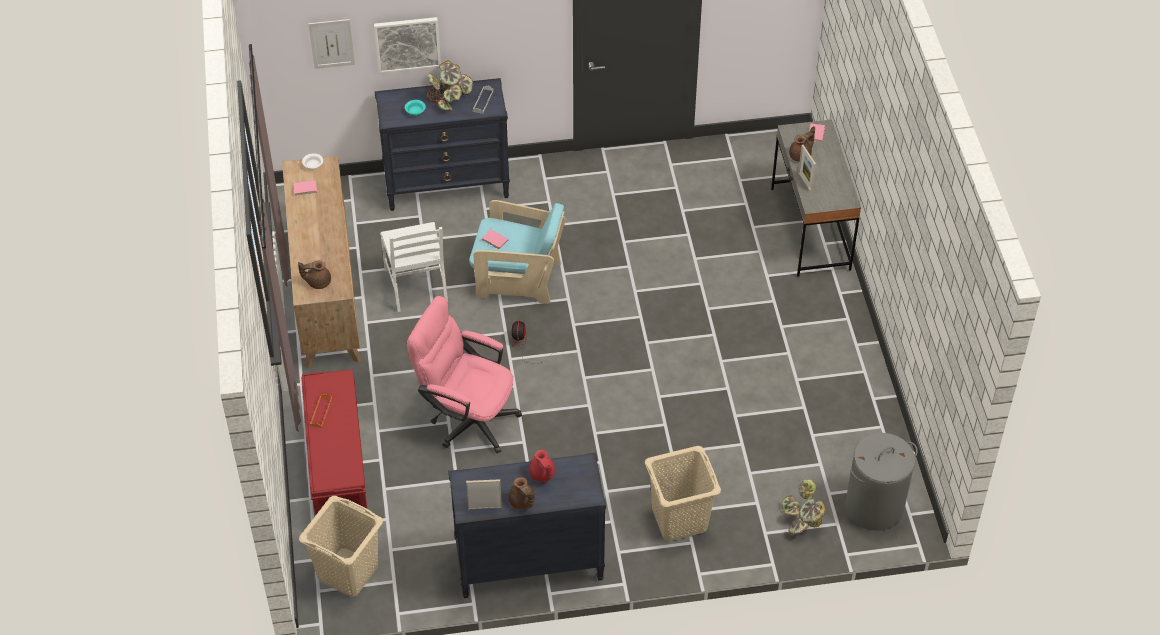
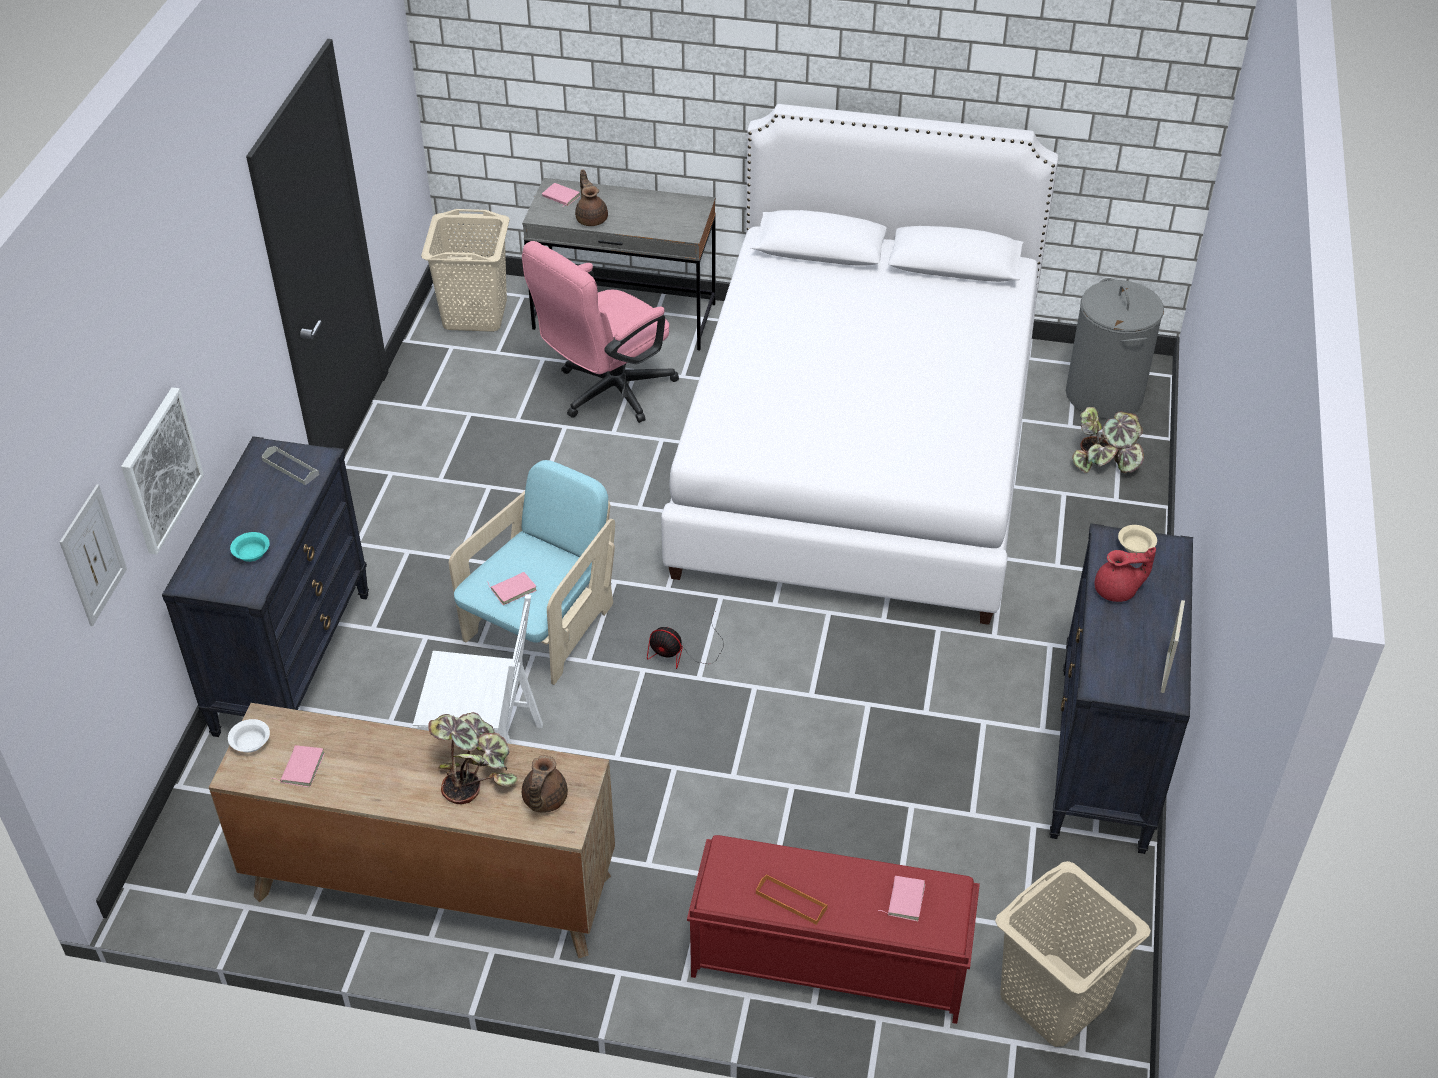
camera: 70 degrees left, 5 degrees down
(338, 458) = (904, 899): none -> pink book
(449, 97) = (250, 504): potted plant -> potted plant (474, 770)
(467, 418) = (793, 760): pink office chair -> pink office chair (606, 393)
(522, 502) = (1166, 626): brown teapot -> none
(585, 477) = (1136, 546): none -> beige bowl
(680, 519) = (1069, 574): beige laundry basket -> beige laundry basket (475, 314)
(740, 384) = (859, 453): none -> white bed
(805, 182) = (642, 228): picture frame -> none

